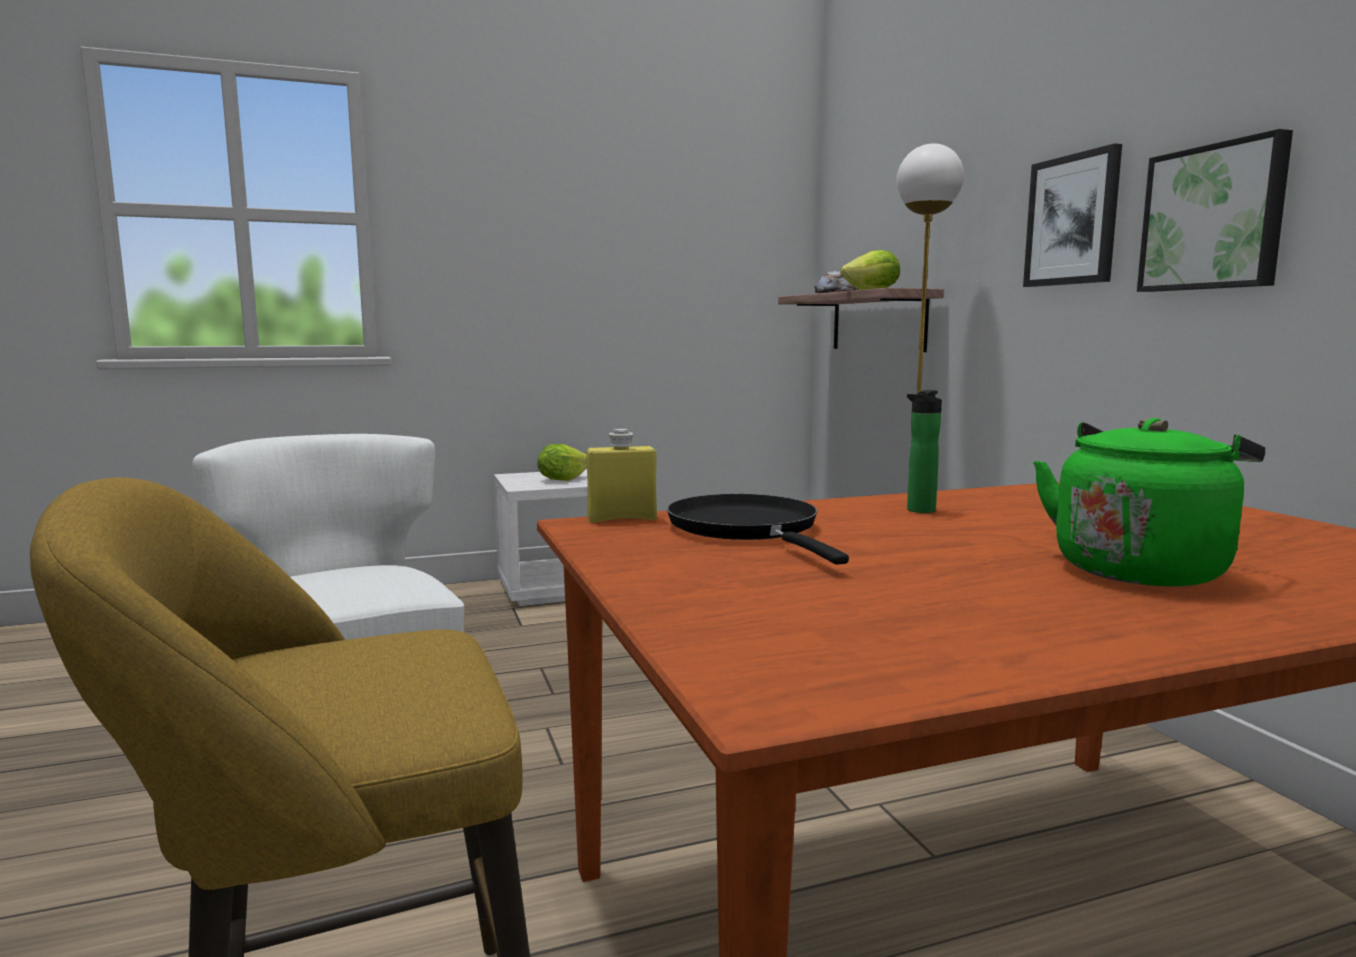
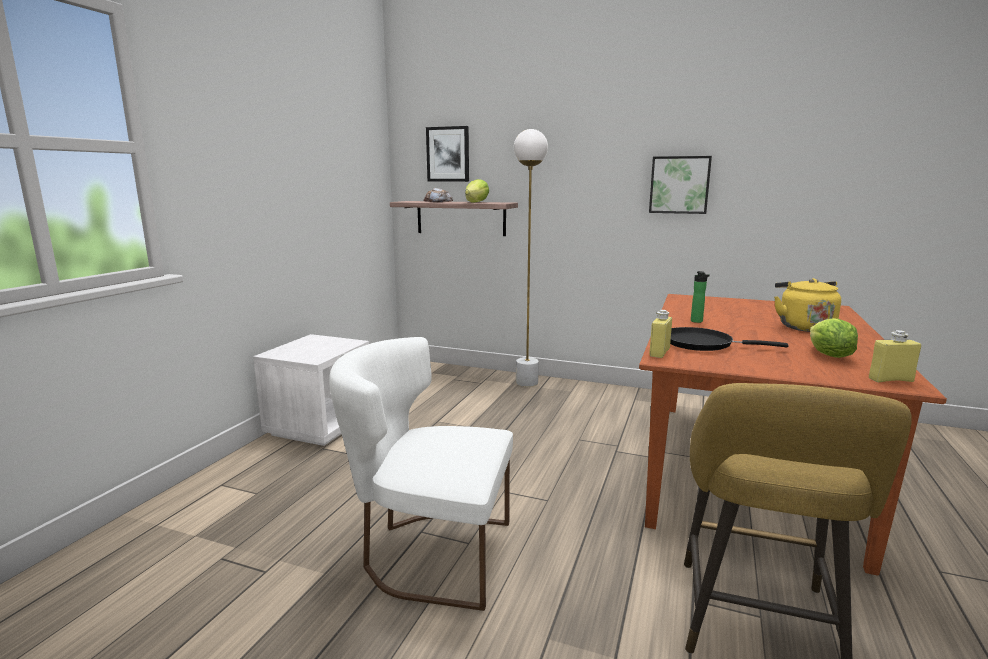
camera: 50 degrees left, 5 degrees up
(562, 480) = (320, 348): lettuce -> lettuce (828, 355)
(781, 674) = (890, 380): none -> yellow bottle
(1072, 220) = (605, 177): picture -> picture (448, 154)
(1140, 569) = (803, 327): green kettle -> yellow kettle

